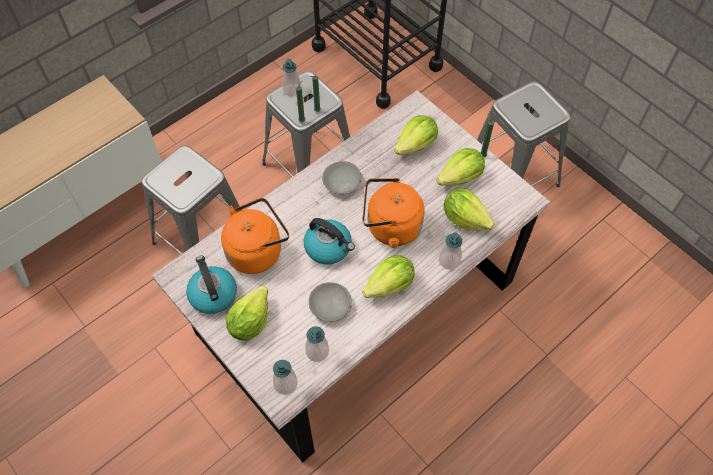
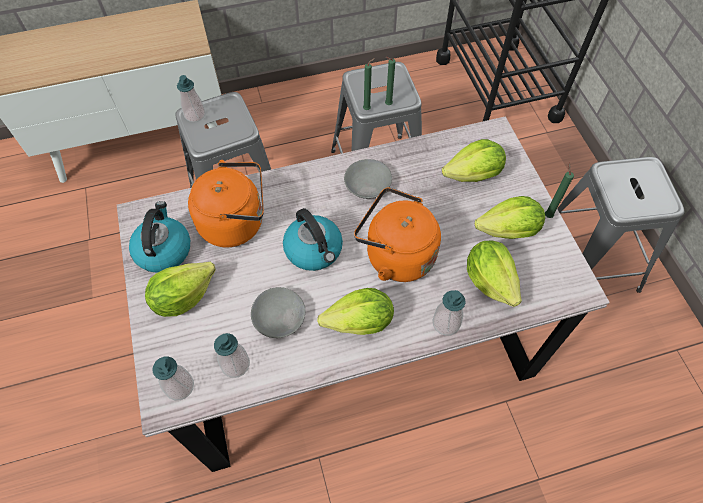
camera: 25 degrees right, 0 degrees up
(292, 90) = (373, 75): soap dispenser -> soap dispenser (195, 115)

